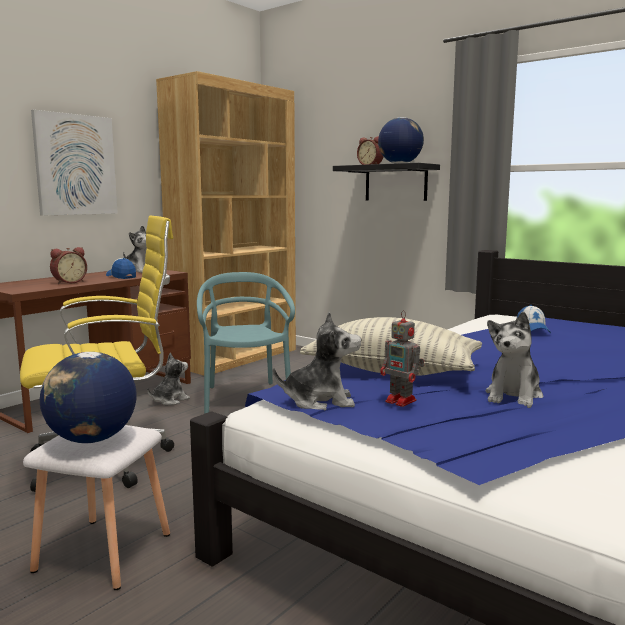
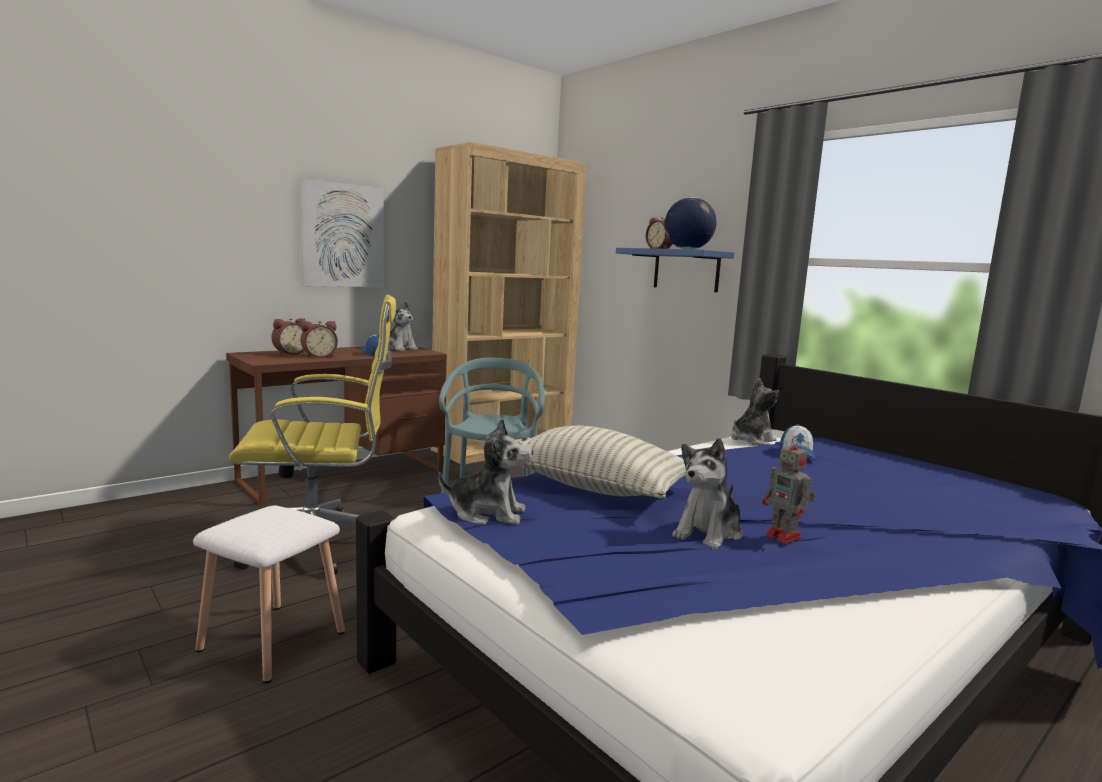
camera: 10 degrees right, 0 degrees up
(37, 281) = (289, 353): none -> alarm clock
(91, 439) = (262, 525): globe -> none
(169, 400) = (412, 487): plush toy -> plush toy (751, 440)
(396, 183) = (686, 270): black shelf -> blue shelf
(402, 401) = (573, 524): toy robot -> toy robot (784, 537)

